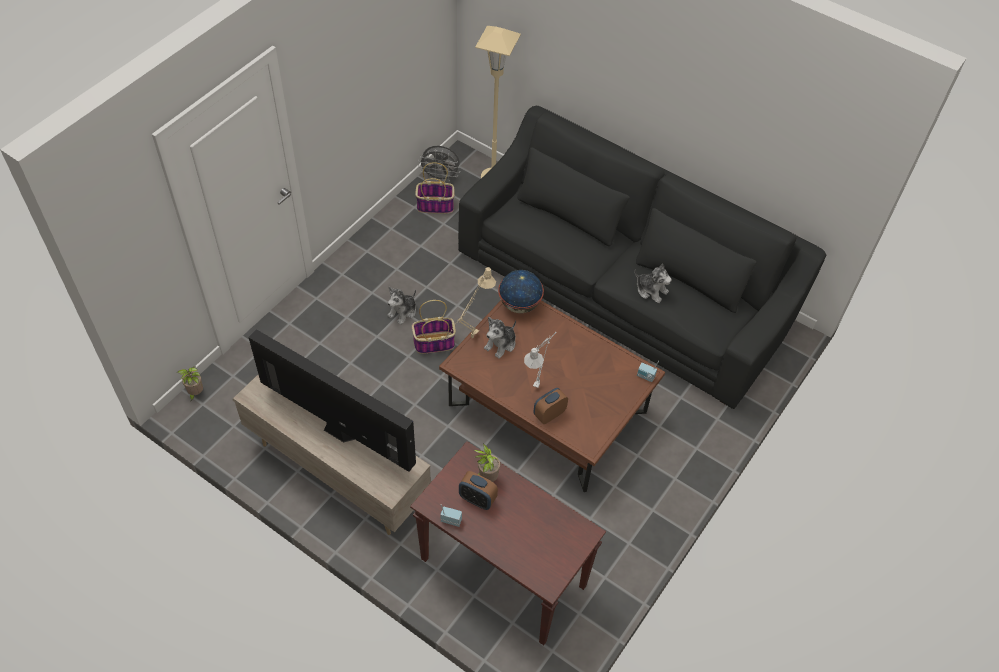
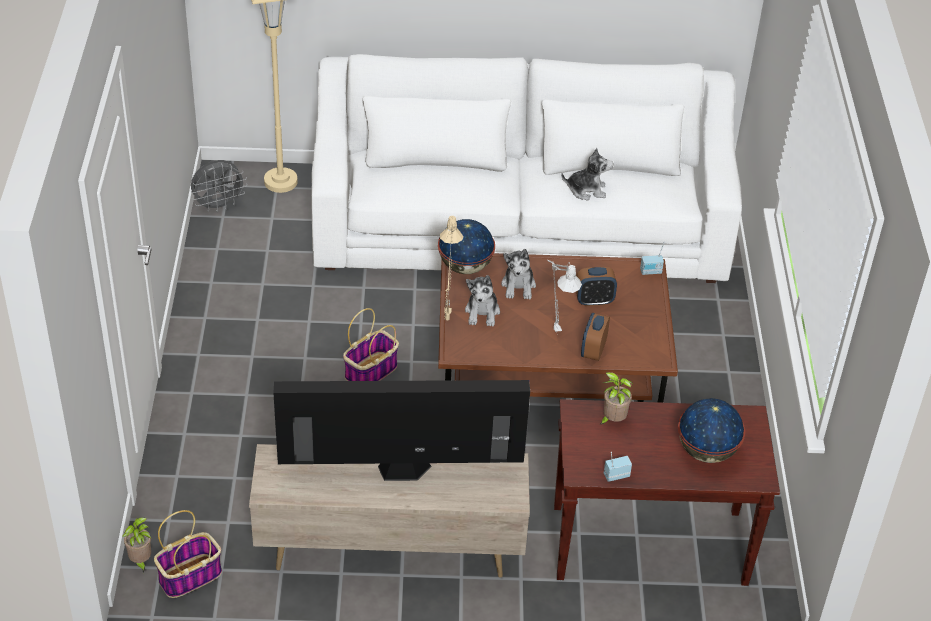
camera: 35 degrees left, 10 degrees down
(403, 312) = (307, 358): plush toy -> plush toy (518, 286)
(436, 205) = (241, 236): basket -> basket (190, 576)
(477, 499) = (622, 443): alarm clock -> alarm clock (594, 300)
(529, 540) = (706, 451): none -> globe
(624, 289) = (520, 225): black sofa -> white sofa

